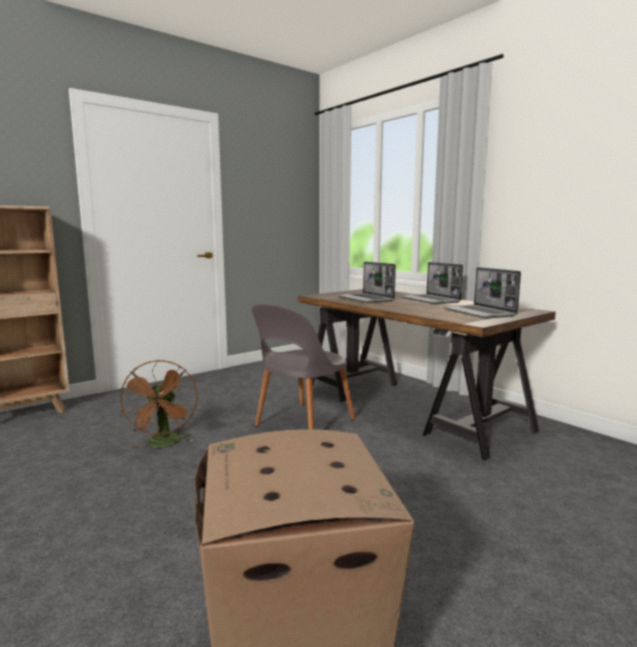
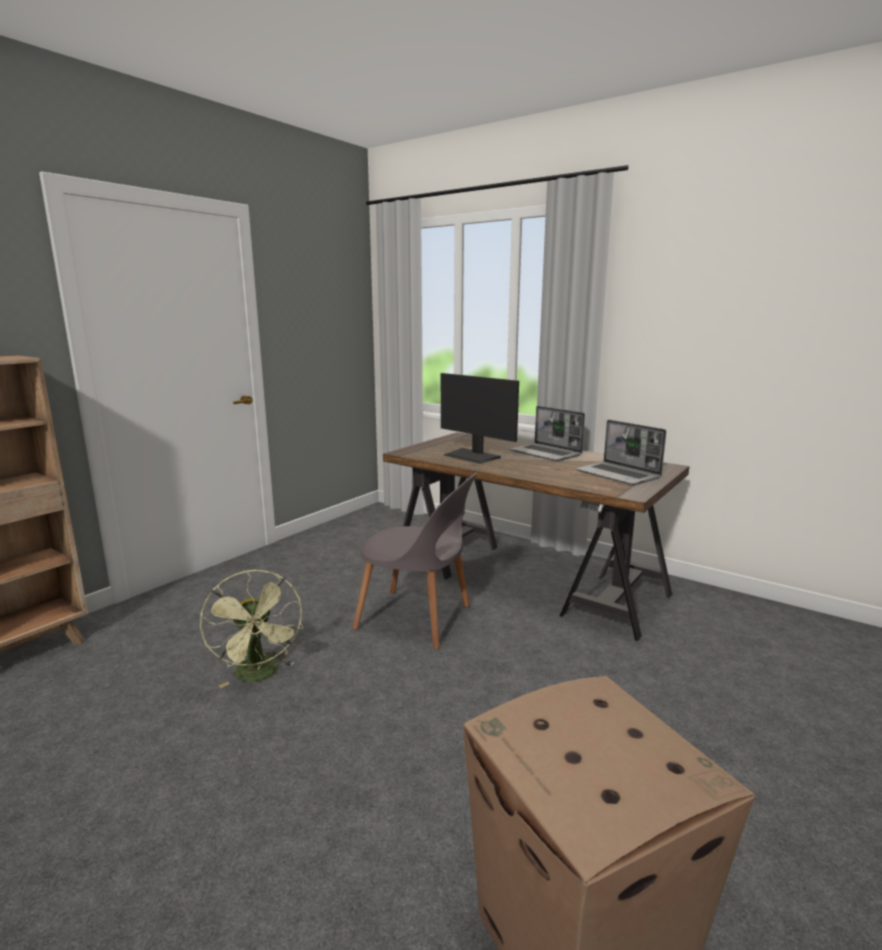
camera: 15 degrees left, 5 degrees up
(164, 444) = (260, 675): brown fan -> green fan
(302, 424) = (418, 619): grey chair -> grey chair turned 90 degrees counterclockwise
(366, 299) = (472, 456): laptop -> monitor

